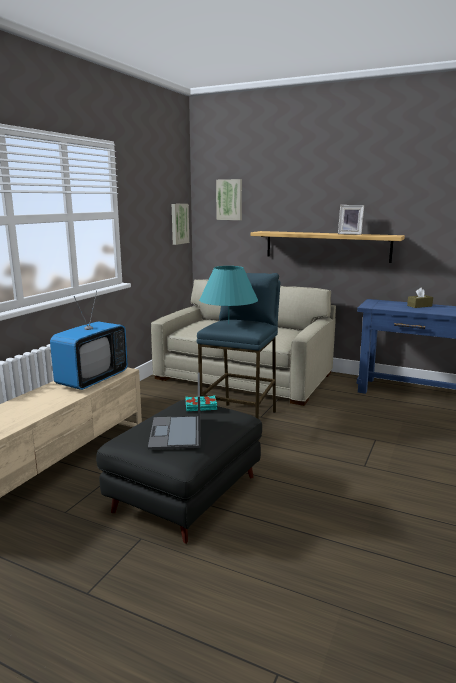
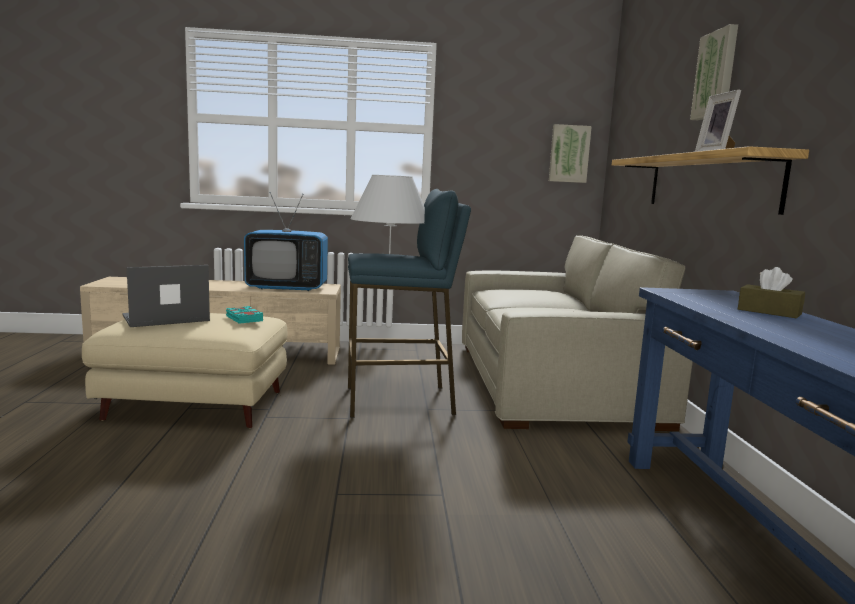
camera: 60 degrees right, 5 degrees down
(185, 494) = (197, 405): black ottoman -> beige ottoman
(228, 323) = (389, 254): turquoise table lamp -> white table lamp
(229, 200) = (633, 115): picture -> picture (716, 75)

